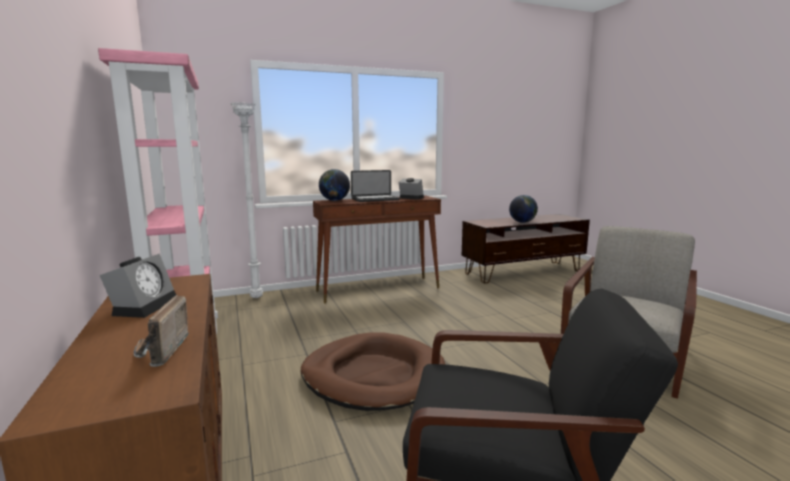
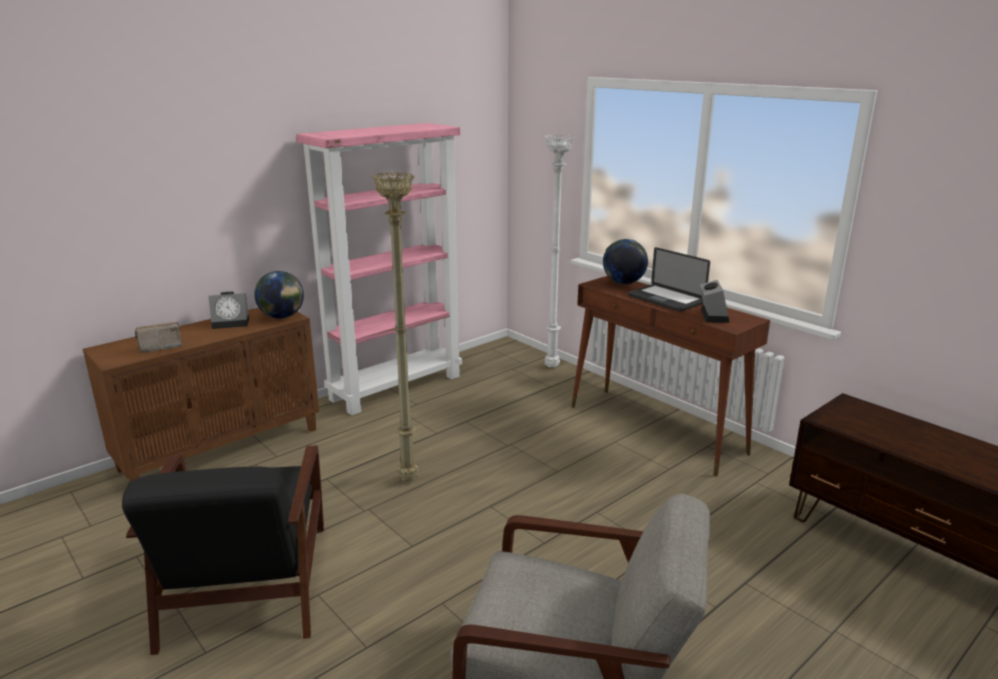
camera: 70 degrees right, 10 degrees up
(373, 376) = (410, 479): brown dog bed -> beige floor lamp
(522, 222) = (921, 452): globe -> globe (282, 317)

